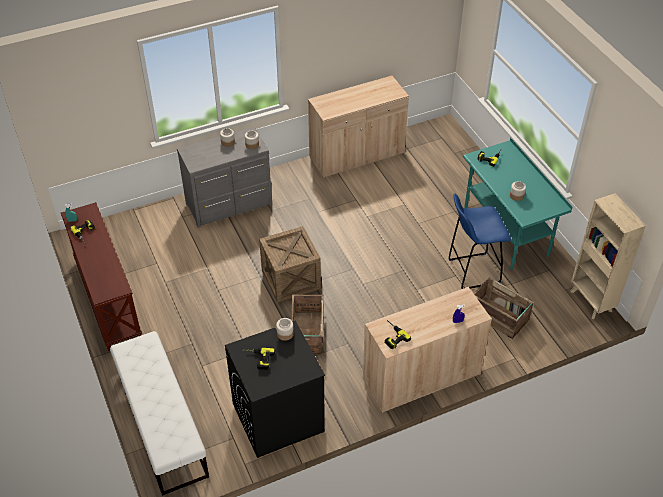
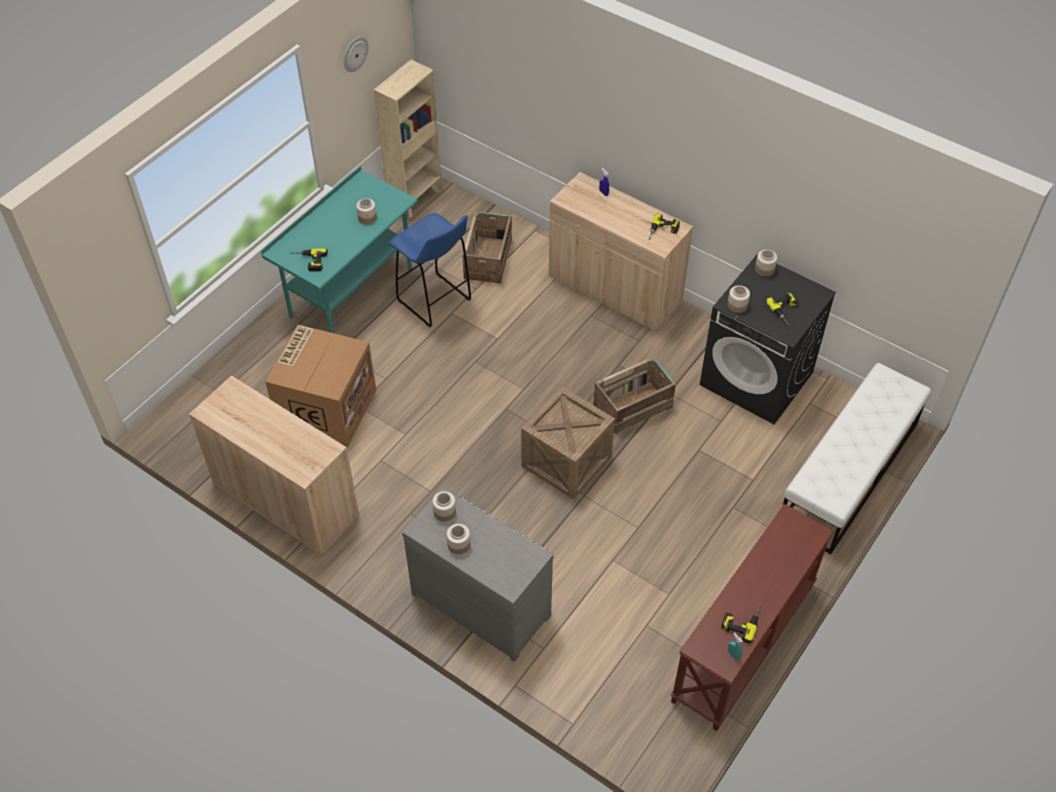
camera: 120 degrees left, 5 degrees up
(306, 370) = (765, 269): none -> jar
(412, 191) = (326, 408): none -> cardboard box
(621, 153) = (355, 53): none -> wall clock

